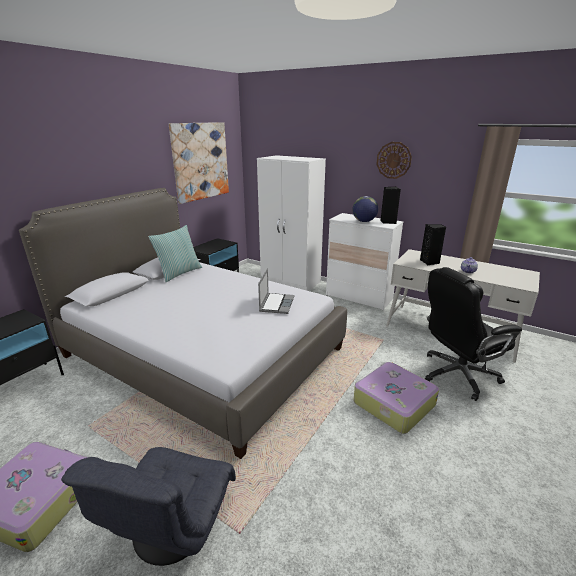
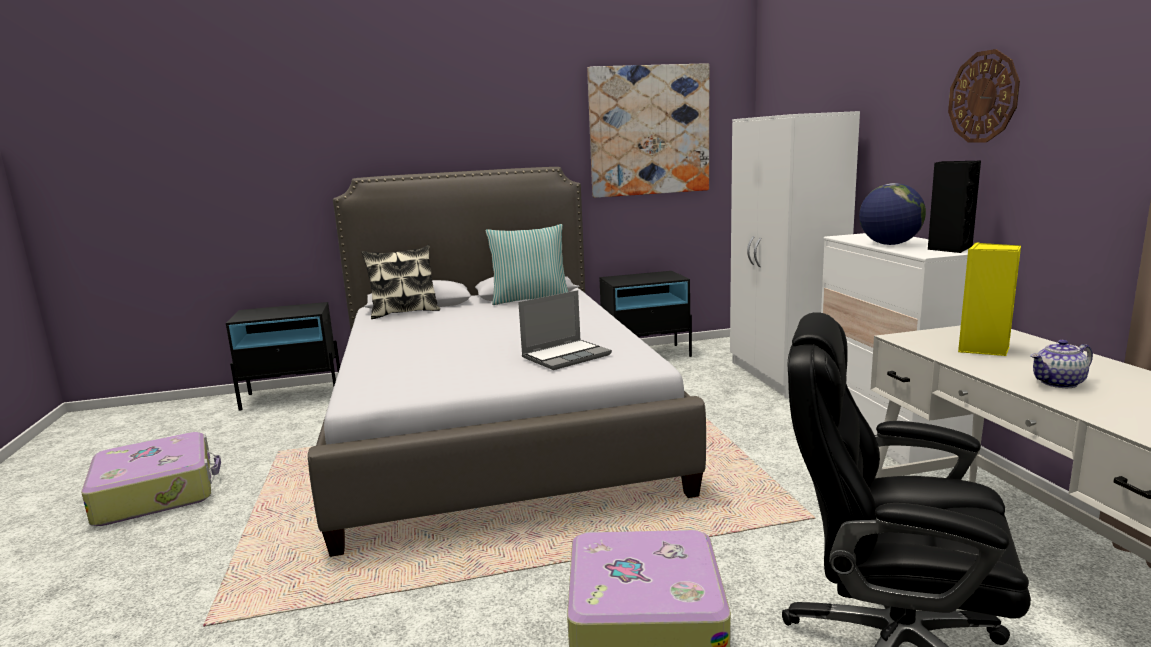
camera: 45 degrees right, 10 degrees down
(114, 302) = (404, 312): none -> pillow
(170, 526) = (179, 575): grey armchair -> none
(430, 262) = (983, 349): black speaker -> yellow speaker

